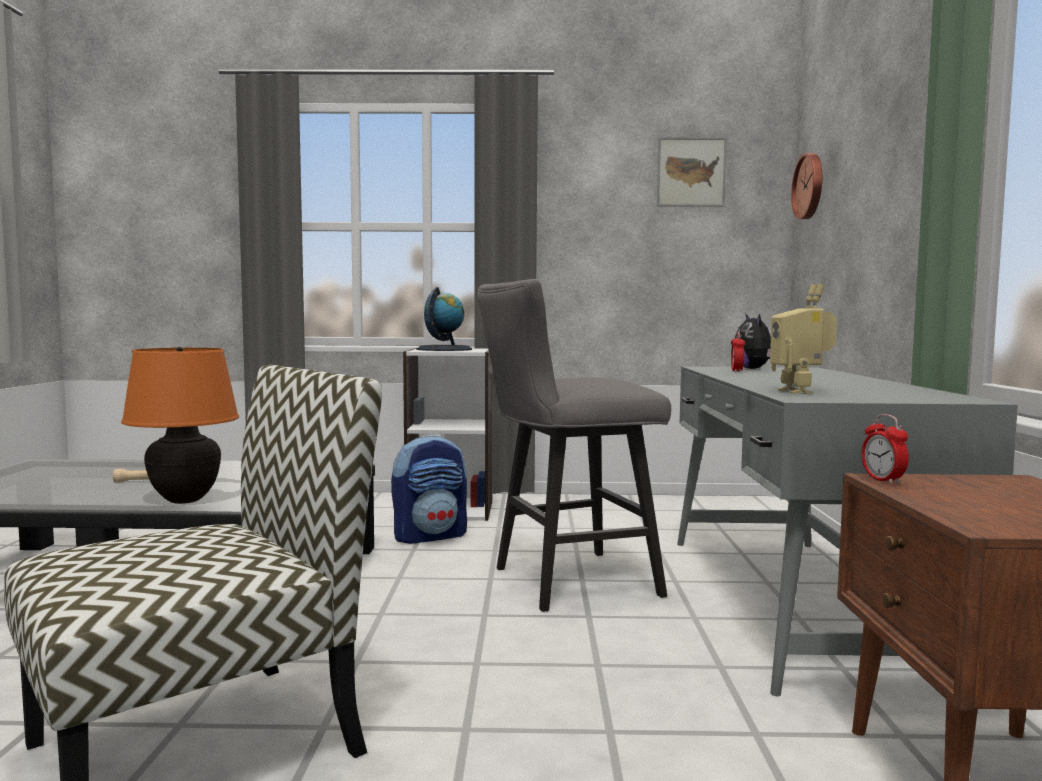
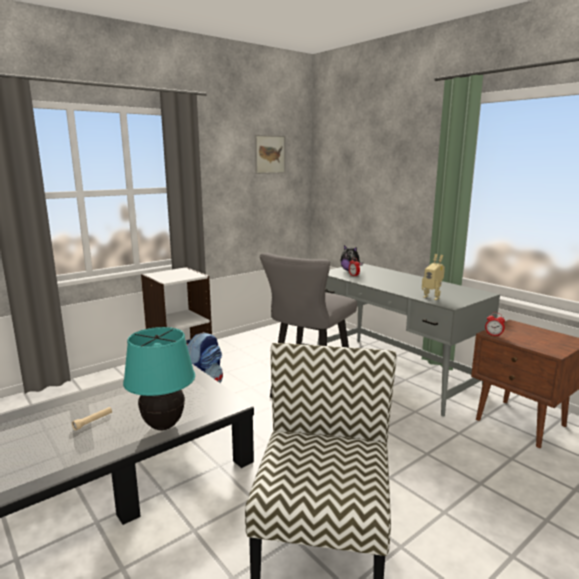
camera: 40 degrees left, 10 degrees up
(185, 500) = (163, 425): orange table lamp -> turquoise table lamp
(444, 349) = (172, 275): globe -> none
(810, 186) = (328, 166): wall clock -> none

